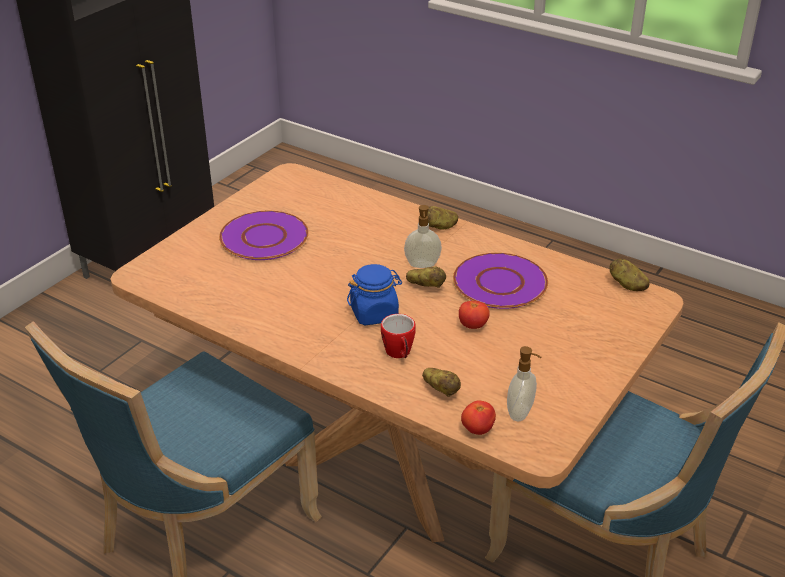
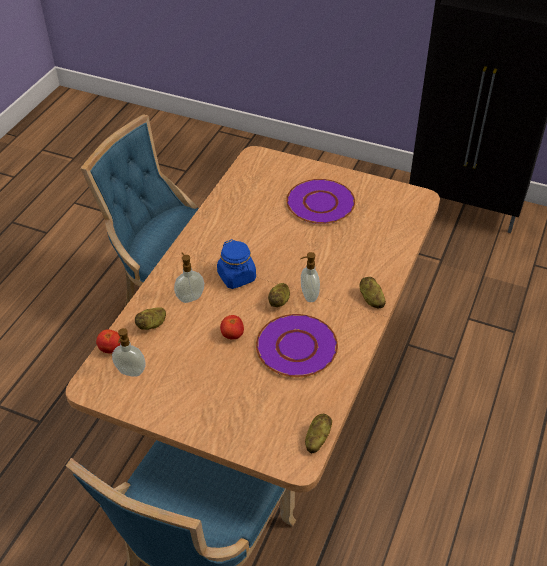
camera: 80 degrees right, 10 degrees up
(399, 354) = (190, 297): mug -> soap dispenser

